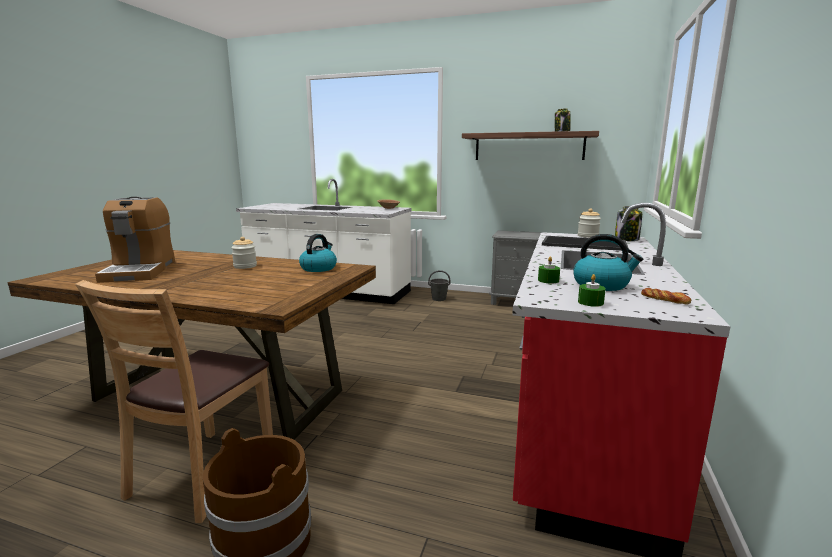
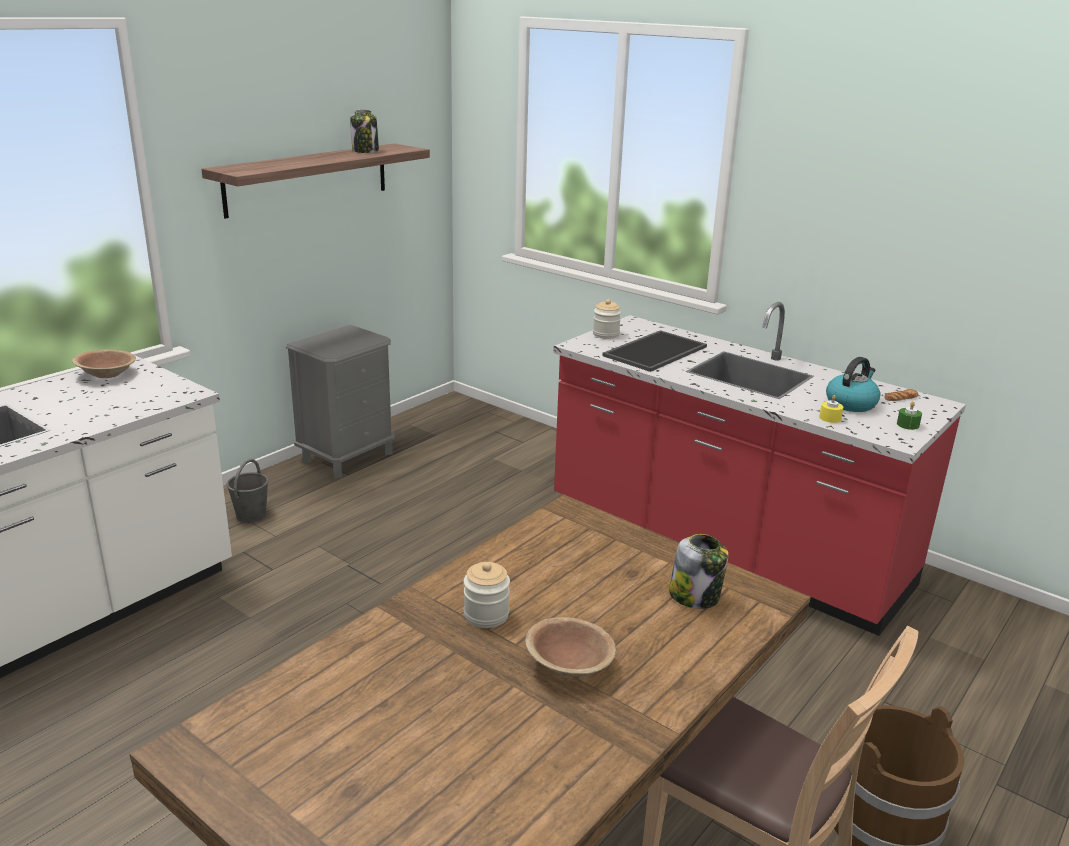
camera: 70 degrees left, 10 degrees up
(140, 271) = (434, 758): coffee machine -> none
(203, 279) = (569, 665): none -> brown bowl
(318, 268) = (554, 542): kettle -> none
(548, 280) = (830, 418): green candle -> yellow candle
(627, 239) = (640, 326): jar -> jar (695, 596)

